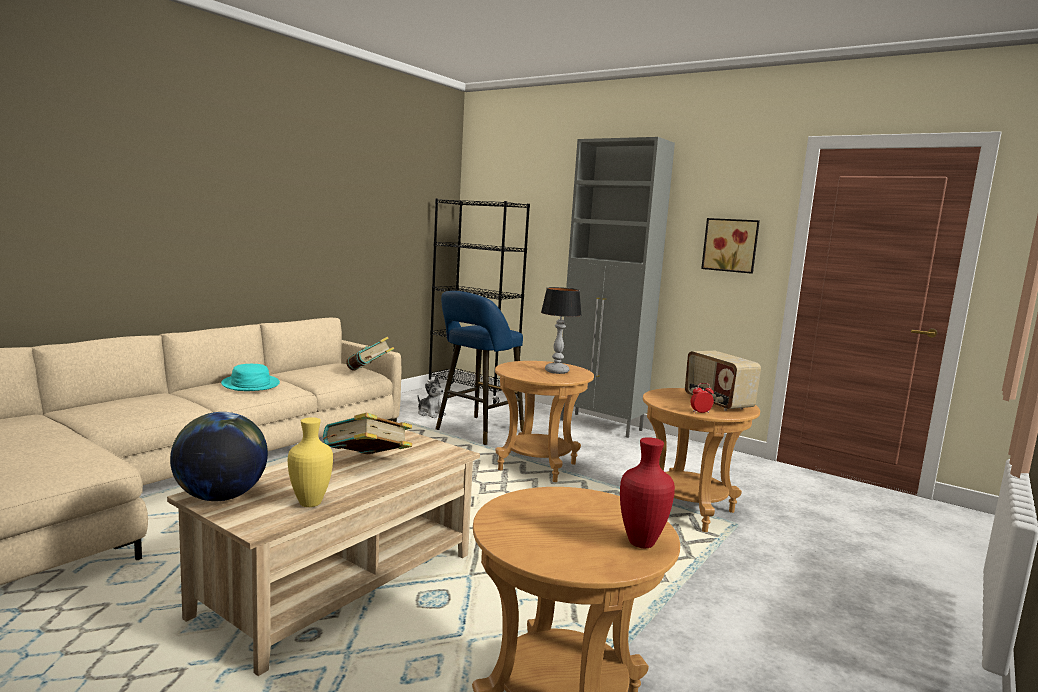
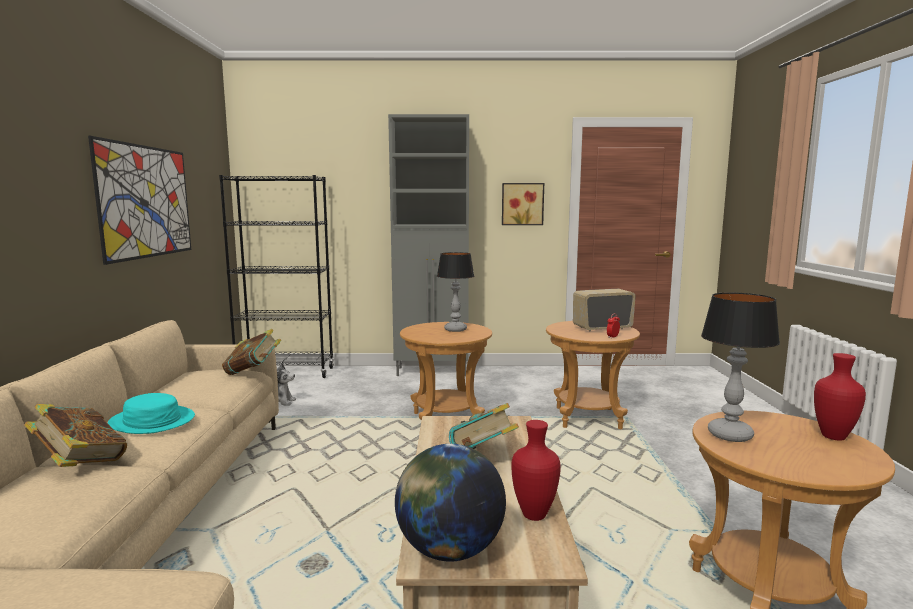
camera: 35 degrees left, 0 degrees up
(179, 396) = (81, 463): none -> book
(309, 503) = (532, 515): yellow vase -> red vase
(340, 218) = (146, 201): none -> picture
(476, 431) = (348, 406): blue stool -> none
(538, 503) = (729, 434): none -> table lamp
(717, 403) = (602, 328): radio -> radio turned 135 degrees clockwise

